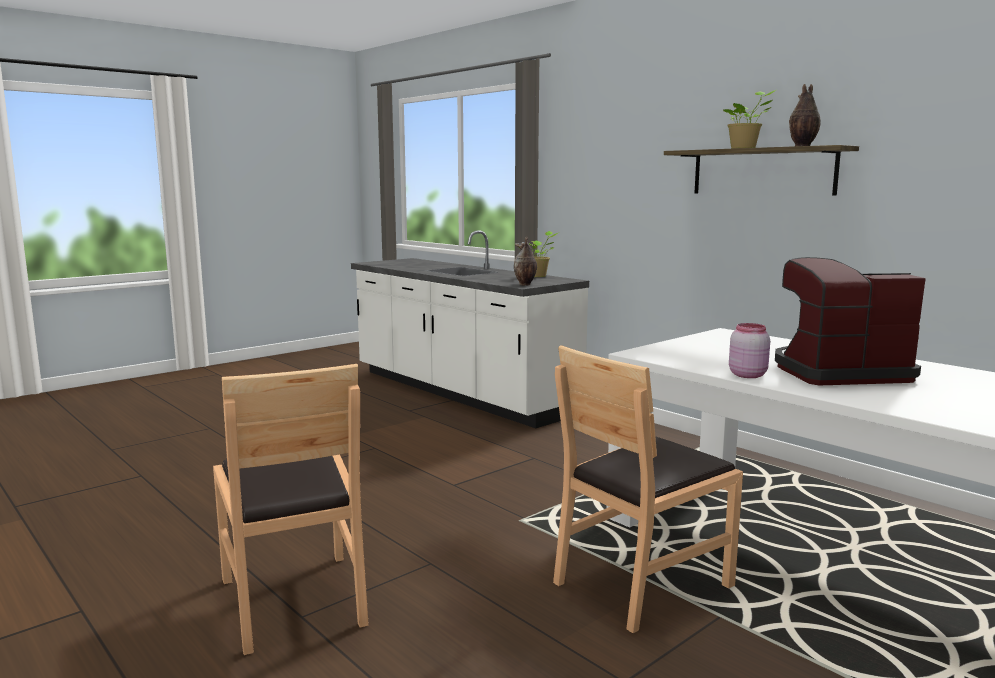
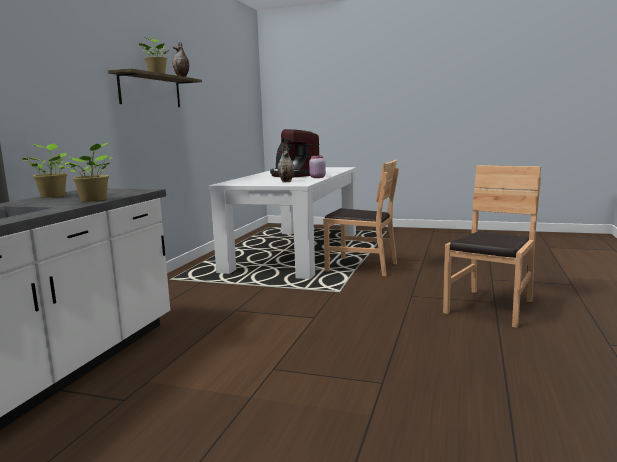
camera: 120 degrees left, 0 degrees up
(482, 279) = (94, 200): none -> potted plant
(525, 284) = (132, 191): vase -> vase (286, 181)

